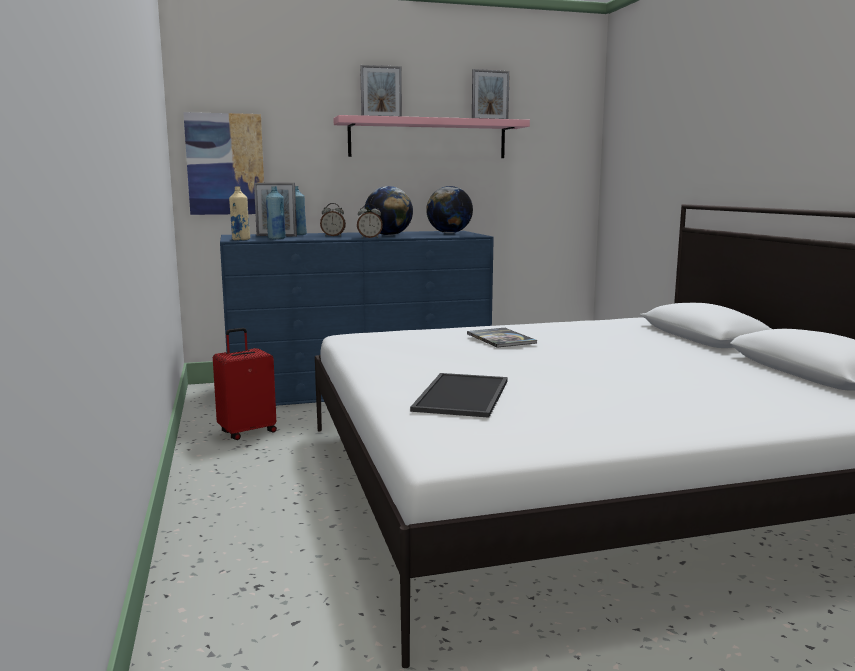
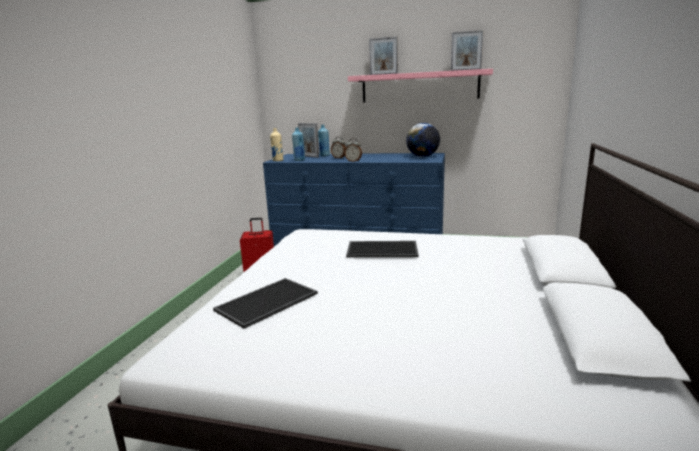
camera: 30 degrees right, 5 degrees up
(225, 164) = (289, 110): picture -> none
(389, 235) = (375, 158): globe -> none
(501, 339) = (383, 249): book -> tray

